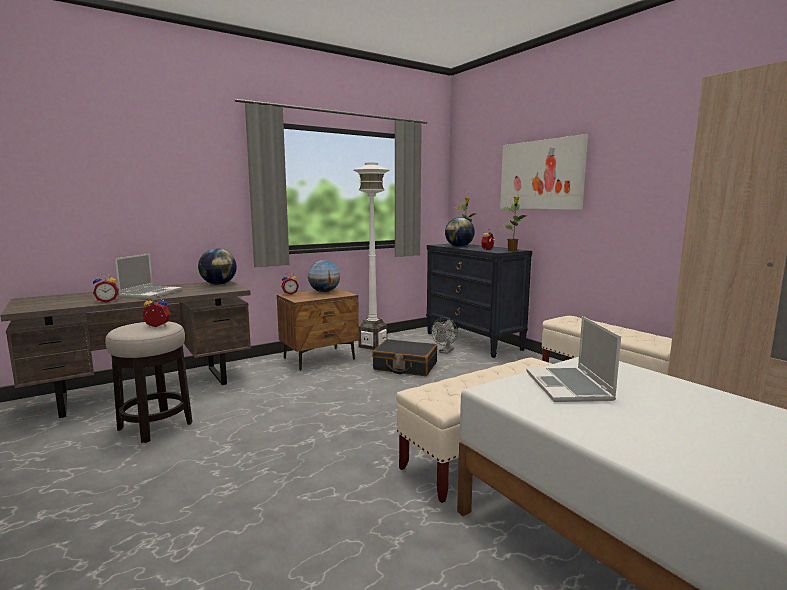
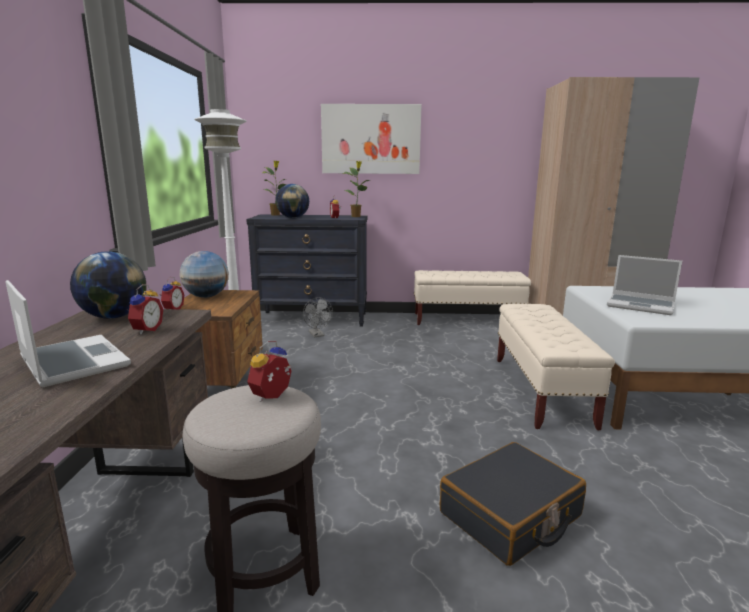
camera: 55 degrees left, 5 degrees up
(107, 301) = (62, 401): alarm clock -> alarm clock (145, 330)
(405, 366) = (324, 360): black suitcase -> black suitcase (510, 515)

